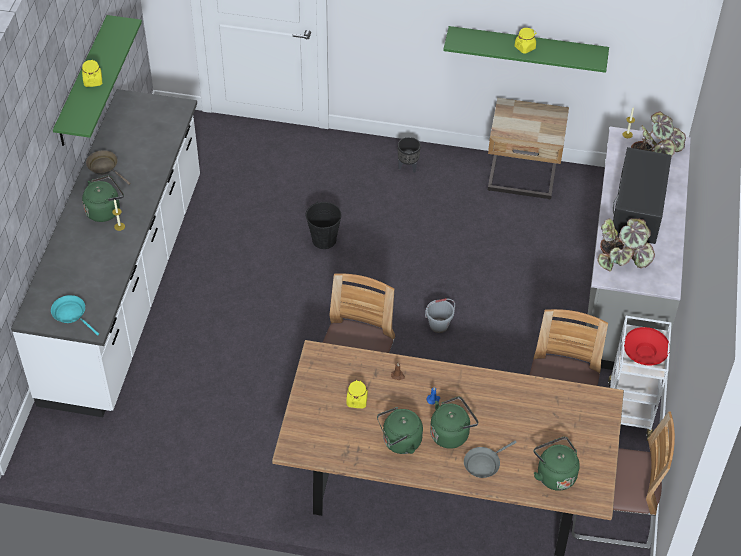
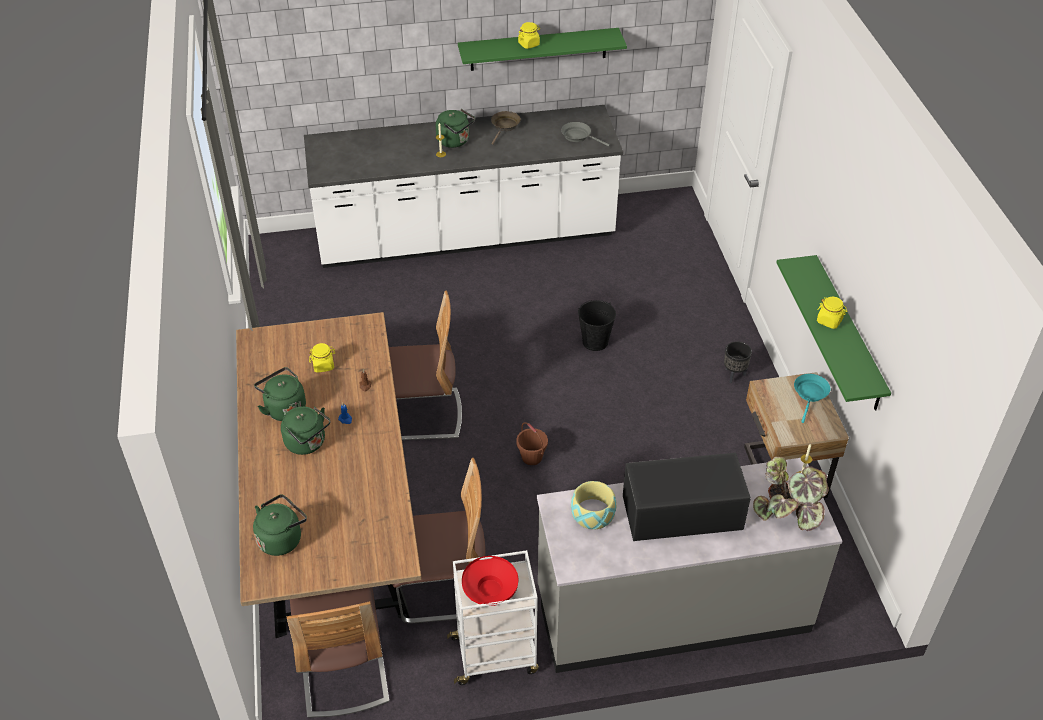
camera: 70 degrees right, 5 degrees down
(71, 314) = (330, 159): turquoise frying pan -> turquoise frying pan (810, 394)
(438, 325) = (531, 457): grey bucket -> brown bucket
(484, 464) = (277, 477): grey frying pan -> grey frying pan (578, 136)
(622, 258) = (593, 513): potted plant -> bowl

